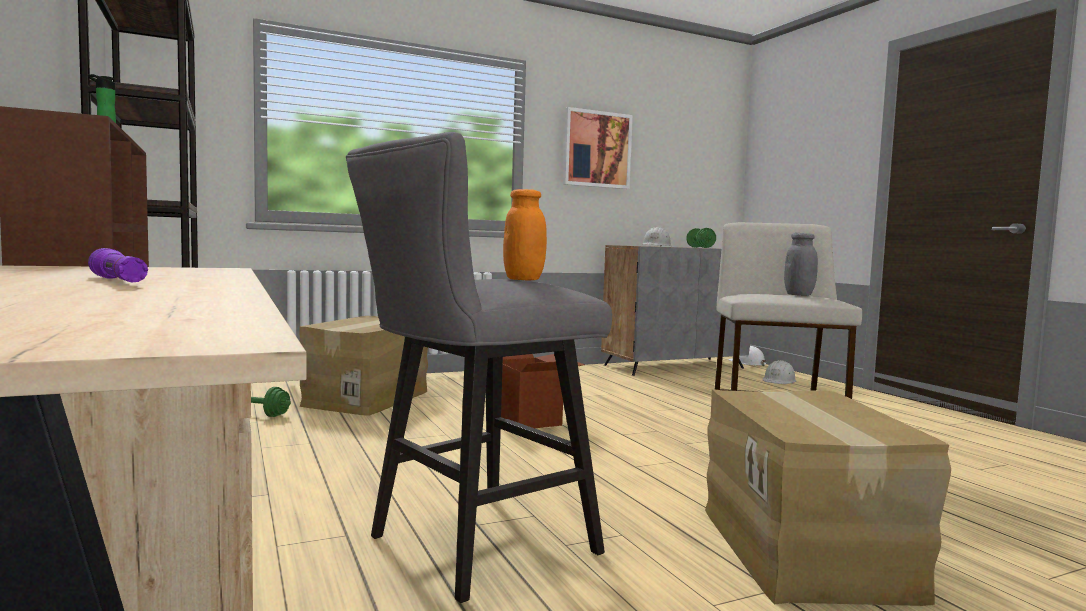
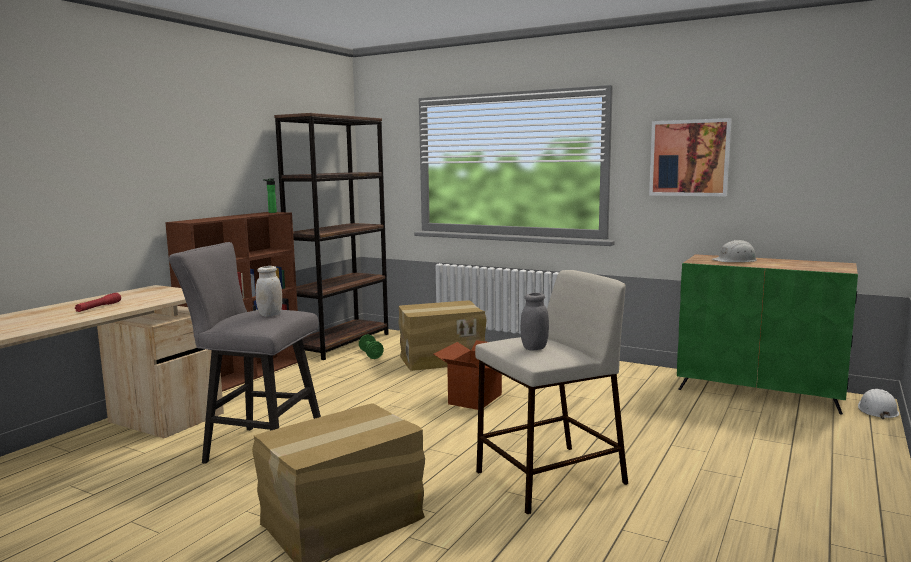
camera: 55 degrees right, 5 degrees up
(118, 281) = (98, 307): purple flashlight -> red flashlight
(523, 279) = (270, 315): orange jar -> white jar
(674, 366) = (760, 392): grey cabinet -> green cabinet
(700, 247) = (804, 264): green dumbbell -> none
(779, 381) = (824, 438): white hard hat -> none

